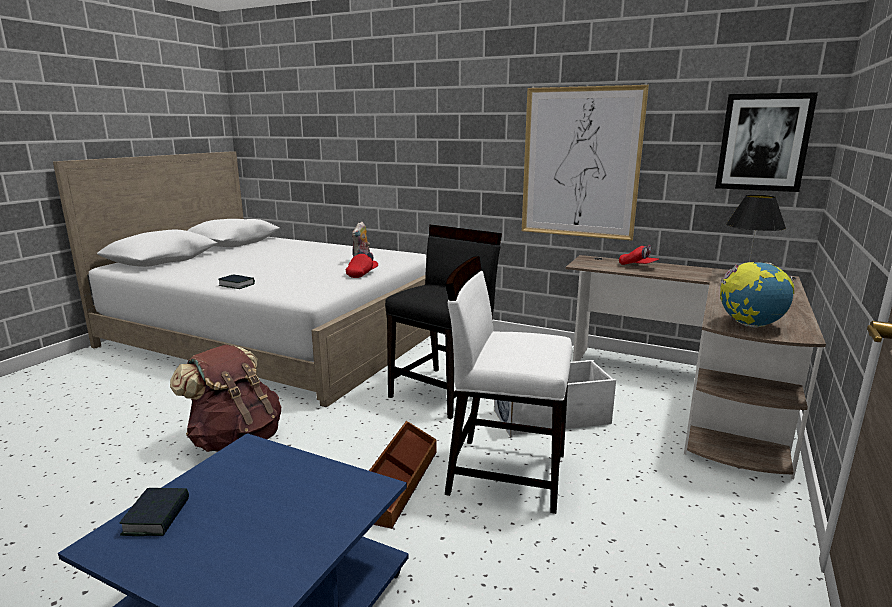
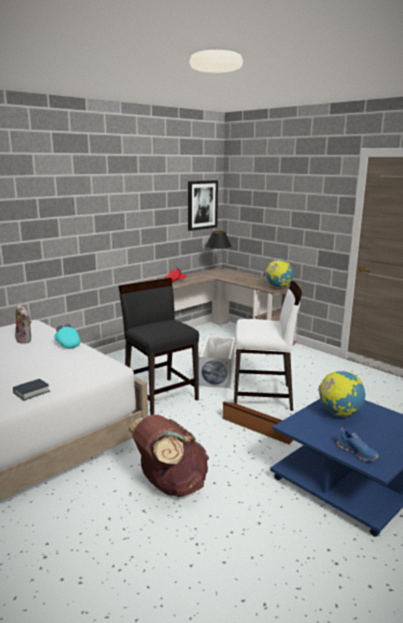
camera: 70 degrees left, 0 degrees up
(157, 517) = (357, 452): book -> blue shoe
(298, 491) = (339, 413): none -> globe
(362, 274) = (67, 344): red cap -> turquoise cap
(506, 472) = (263, 396): white chair -> white chair turned 120 degrees counterclockwise
(580, 163) = (126, 226): picture -> none

